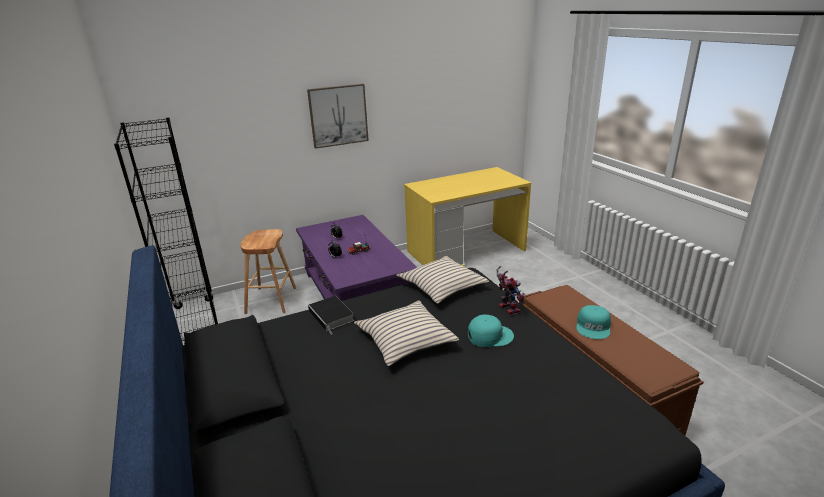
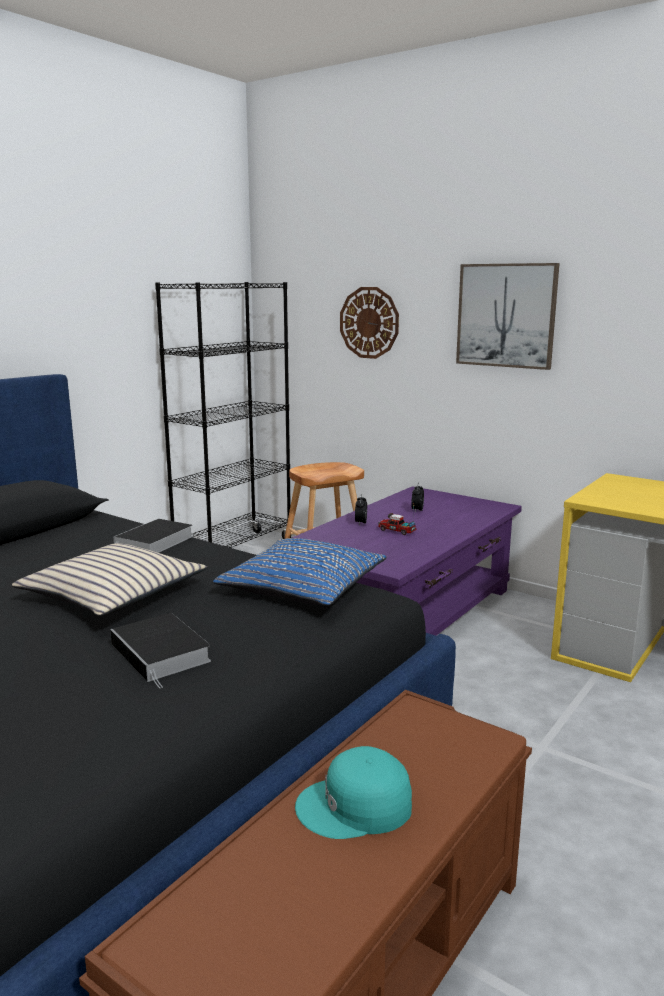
camera: 60 degrees right, 10 degrees down
(243, 135) = (369, 322): none -> wall clock
(442, 286) = (302, 587): beige pillow -> blue pillow
(489, 335) = (162, 654): turquoise cap -> book
(506, 308) = (270, 651): toy robot -> none

